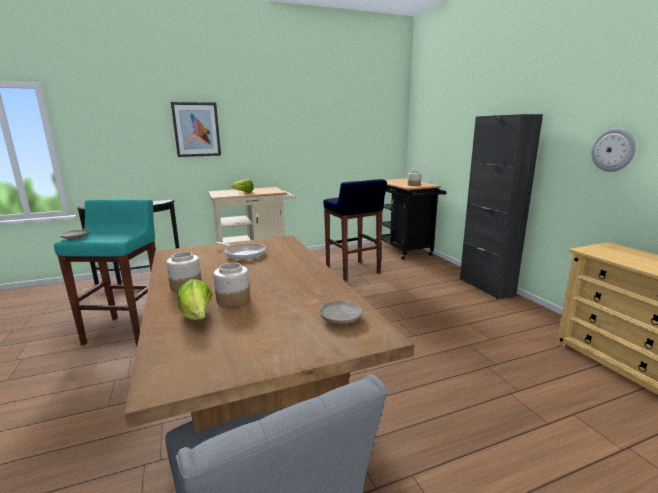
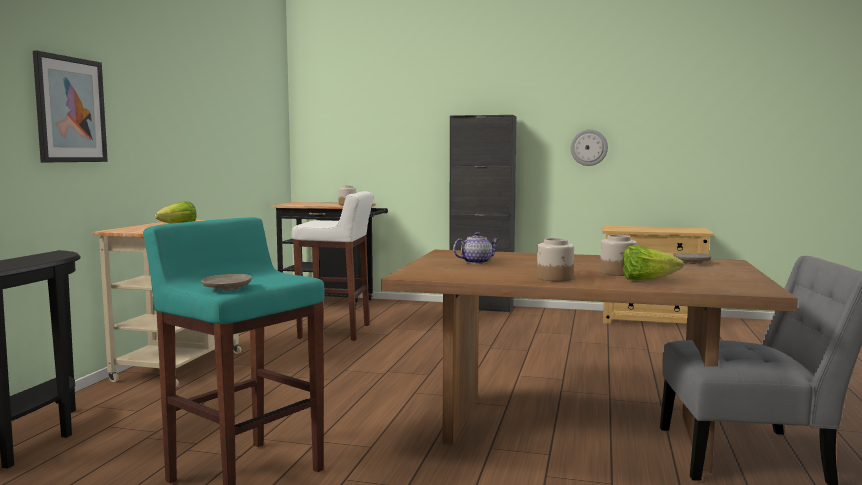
camera: 55 degrees left, 10 degrees down
(243, 254) = (476, 262): frying pan -> teapot
(353, 271) = (336, 331): blue stool -> white stool

